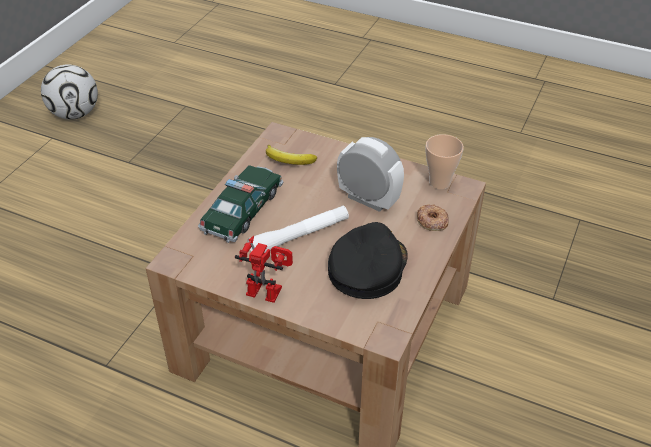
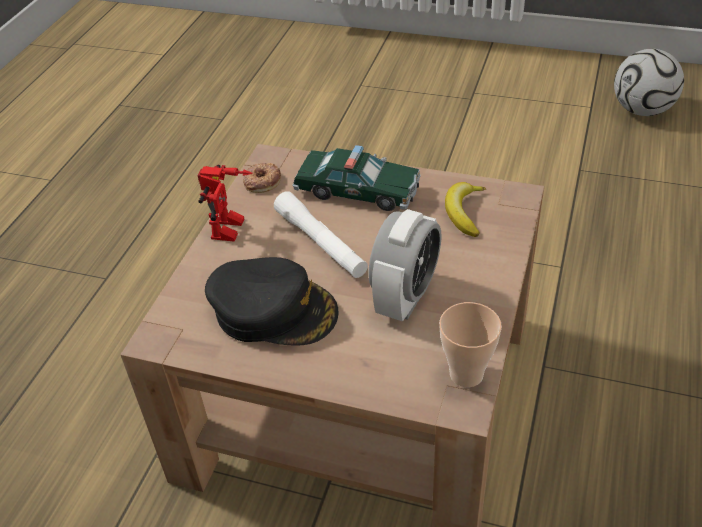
camera: 85 degrees right, 0 degrees up
(432, 221) = (374, 370): donut -> donut (262, 181)

